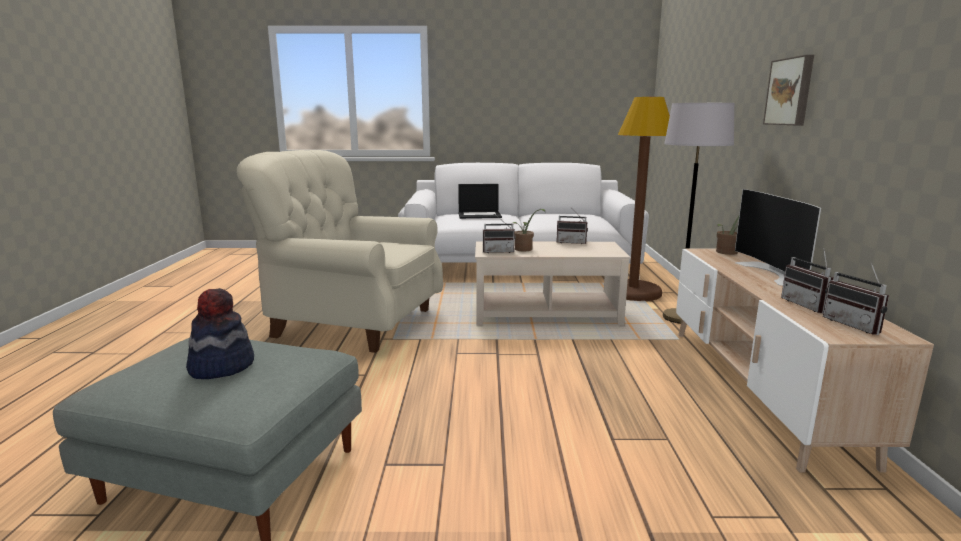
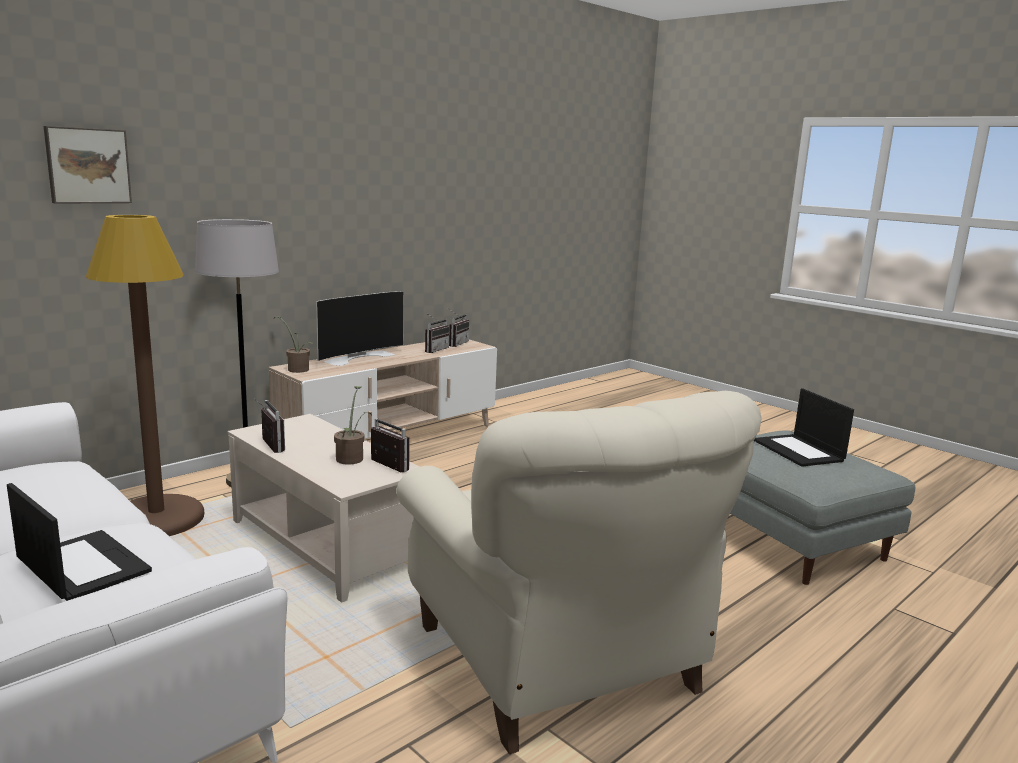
camera: 135 degrees left, 0 degrees up
(221, 366) = (799, 451): hat -> laptop
(790, 91) = (287, 207): picture -> picture (87, 165)

